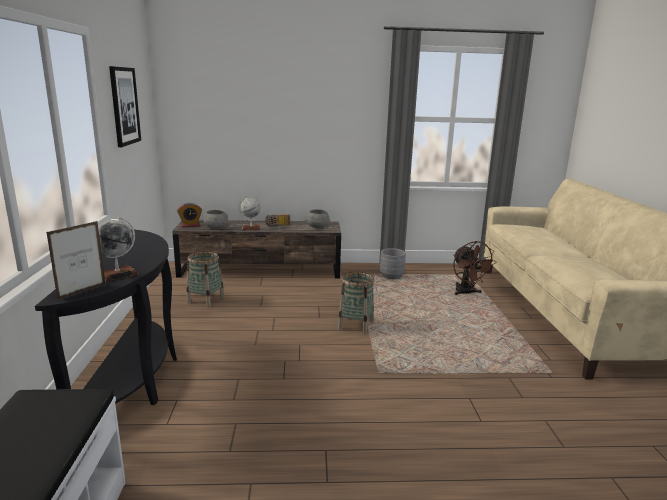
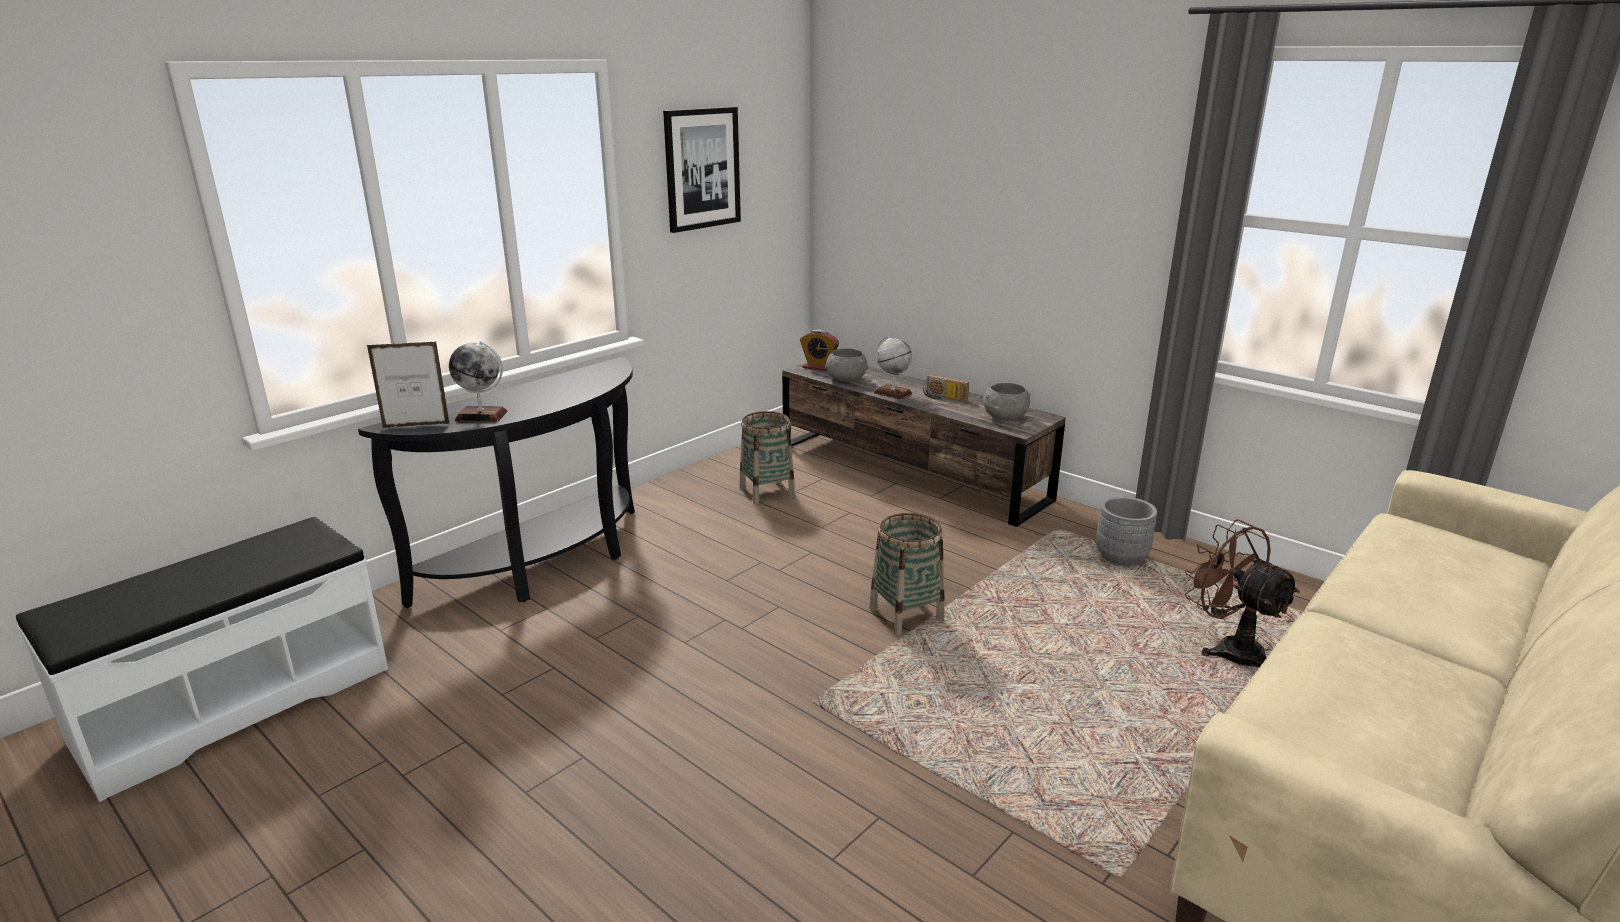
camera: 45 degrees right, 5 degrees up
(466, 293) = (1229, 649): brown fan -> brown fan turned 120 degrees clockwise

